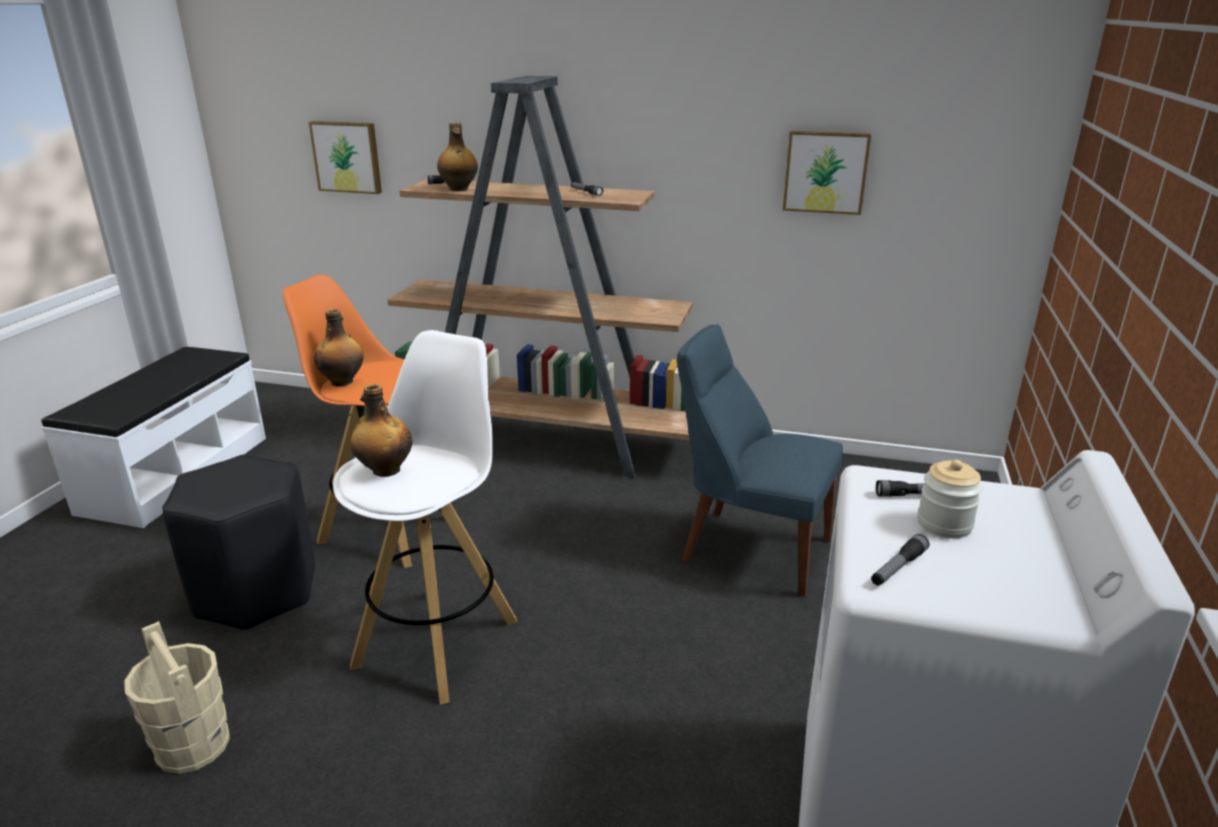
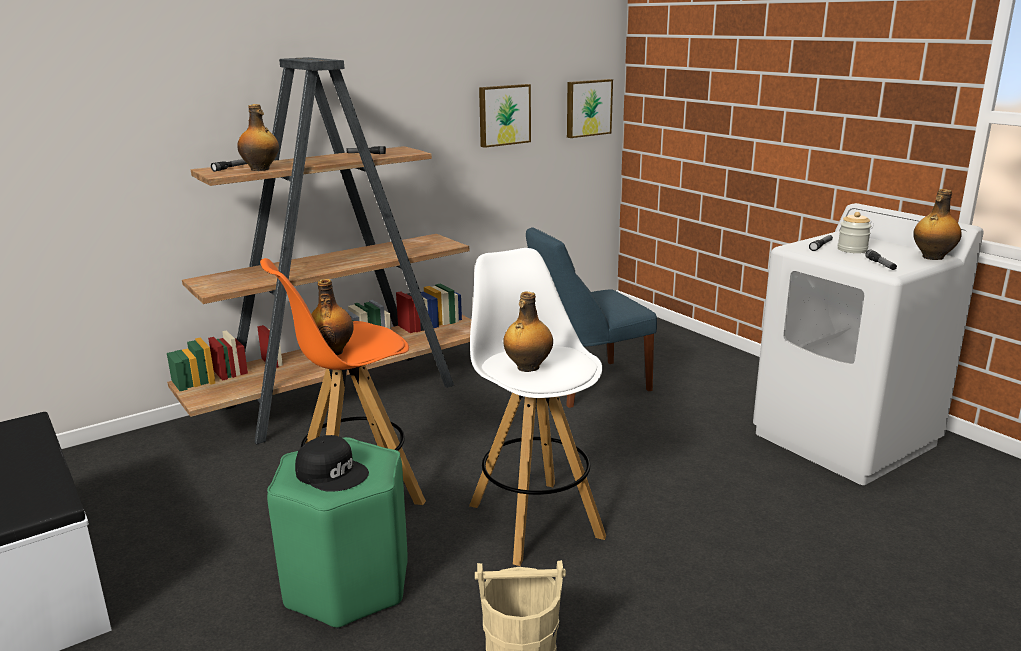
camera: 50 degrees left, 5 degrees down
(221, 485) = (332, 472): none -> black cap
(258, 592) = (348, 584): black stool -> green stool
(347, 157) = (63, 164): picture -> picture (587, 108)
(1038, 609) = (932, 257): none -> bottle

